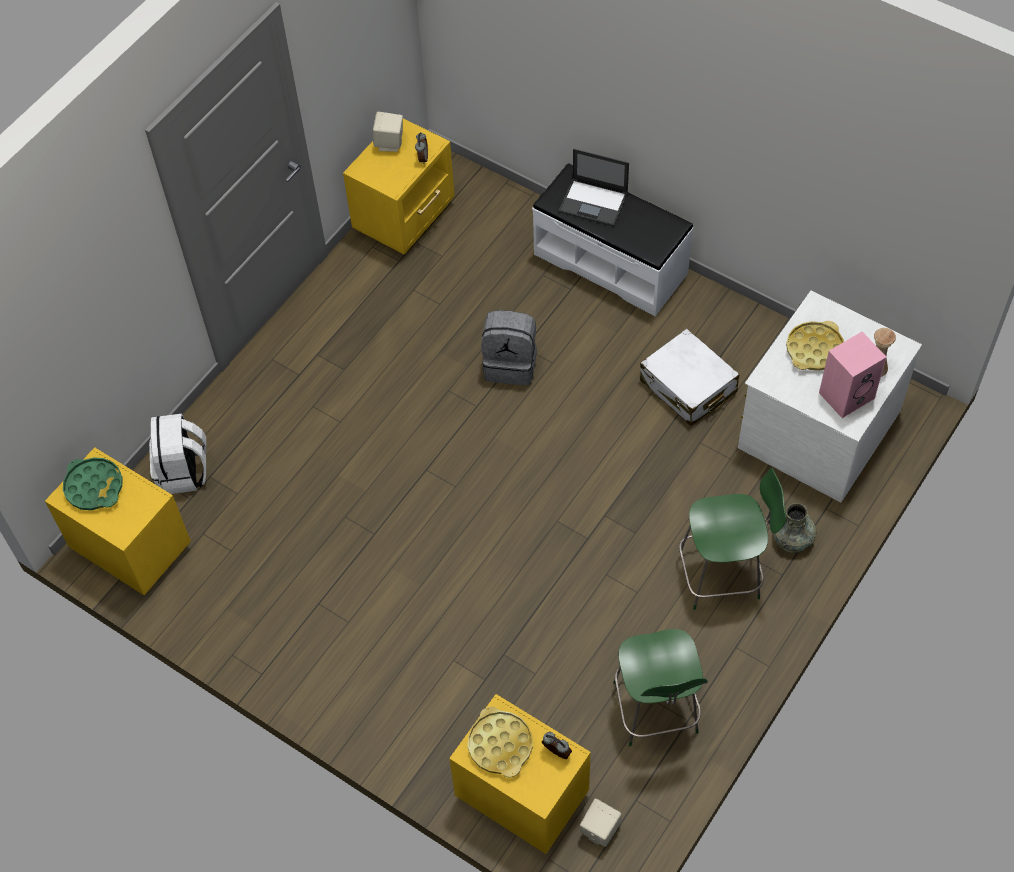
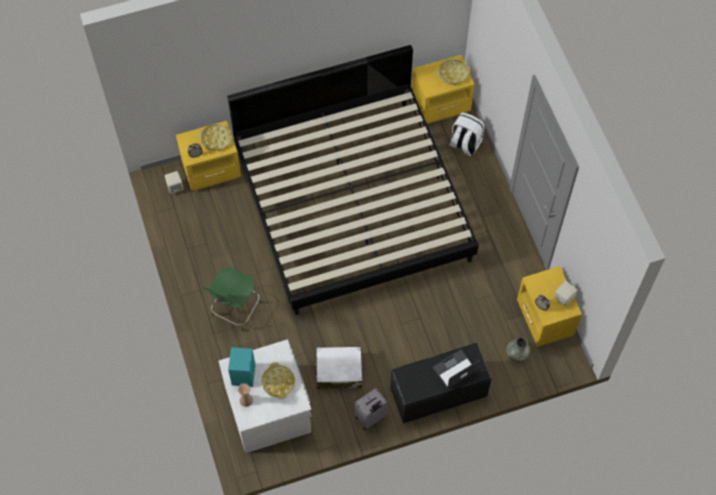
camera: 125 degrees right, 5 degrees up
(94, 487) = (453, 74): green tray -> yellow tray
(411, 548) = (352, 203): none -> bed
(511, 364) = (415, 305): grey backpack -> none
(611, 263) = (438, 392): white bench -> black bench
(656, 710) = (201, 240): green chair -> none
(714, 310) = (371, 417): none -> grey suitcase
(793, 539) = (226, 351): grey vase -> grey vase (517, 354)
(846, 394) = (244, 375): pink speaker -> turquoise speaker

